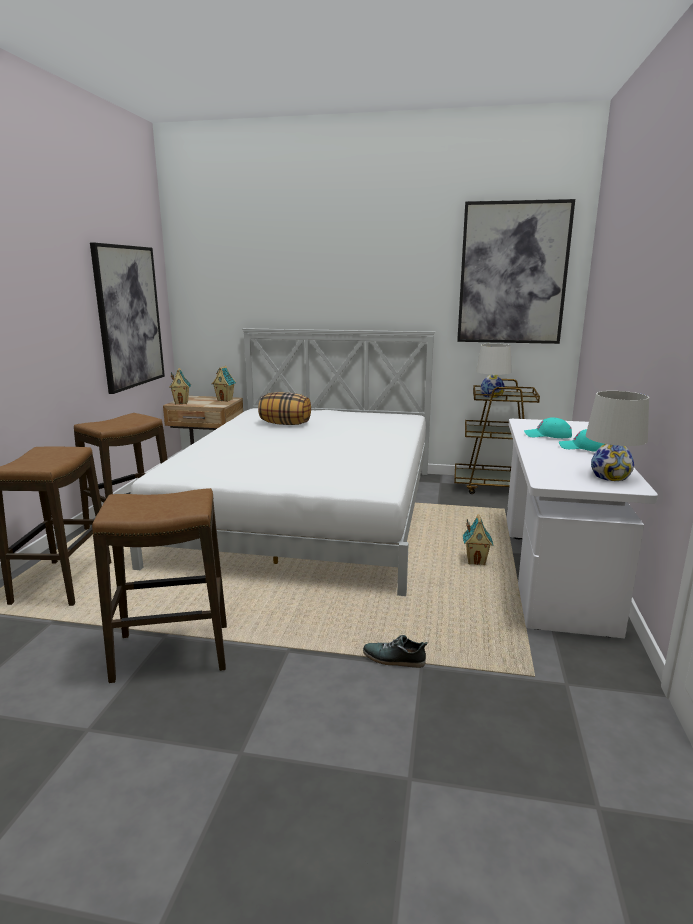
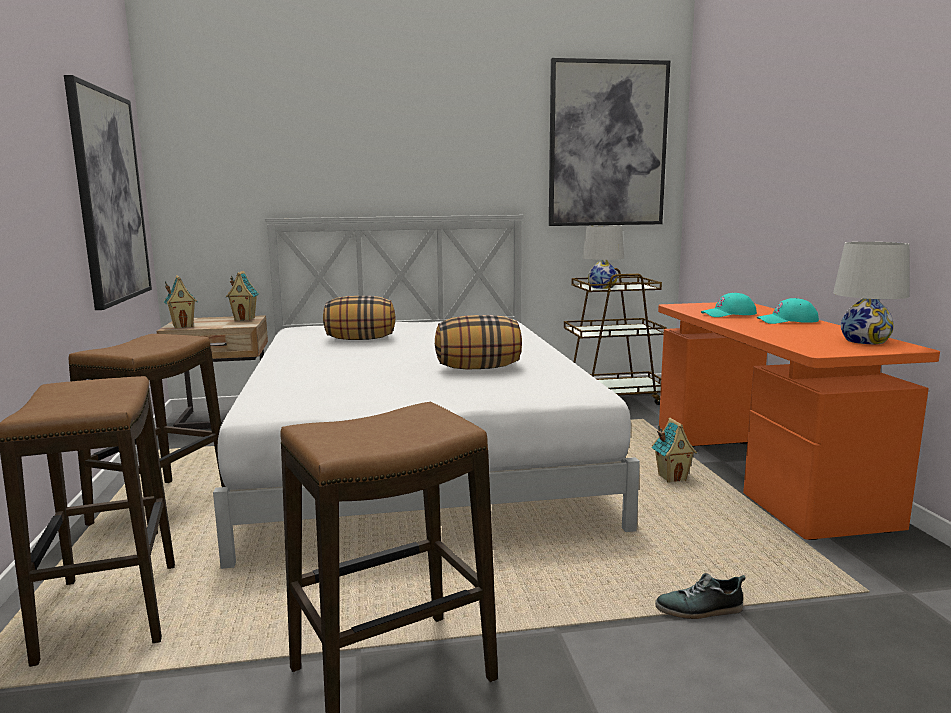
camera: 20 degrees left, 5 degrees down
(331, 458) = (478, 368): none -> pillow
(554, 569) = (760, 473): white desk -> orange desk

